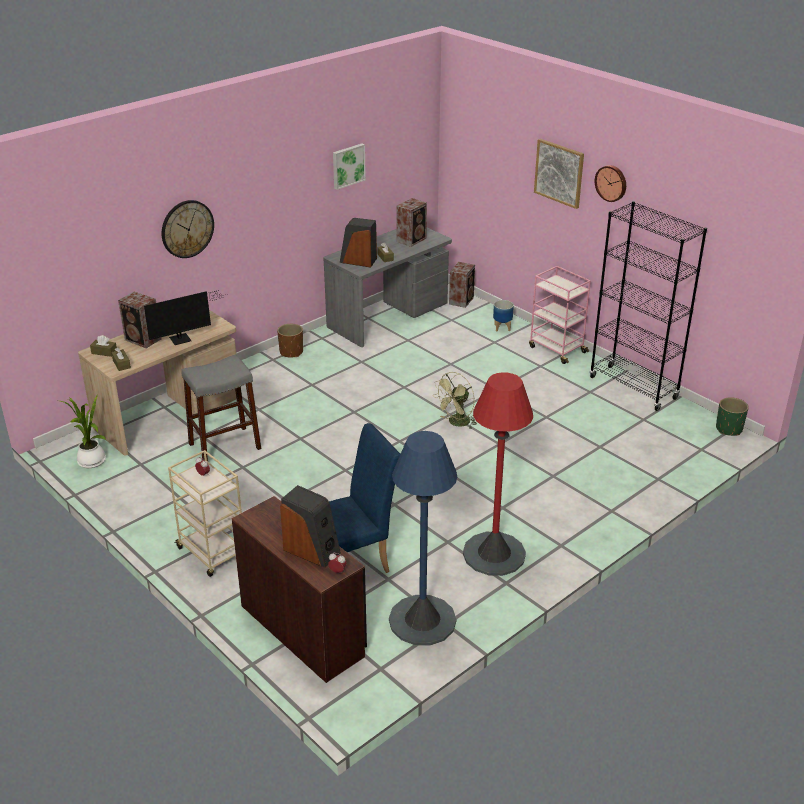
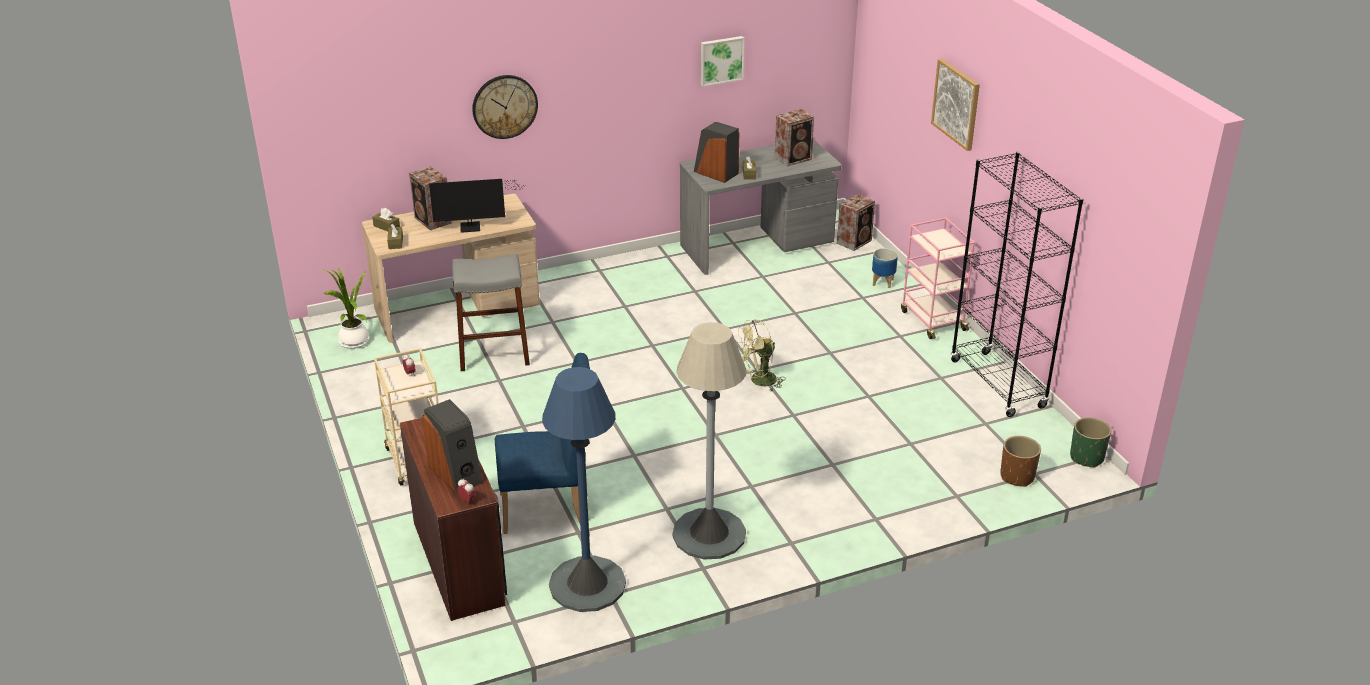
camera: 20 degrees right, 0 degrees up
(291, 352) = (624, 266): brown planter -> brown planter (1017, 476)
(494, 554) = (709, 534): red floor lamp -> grey floor lamp
(611, 183) = (1002, 125): wall clock -> none

